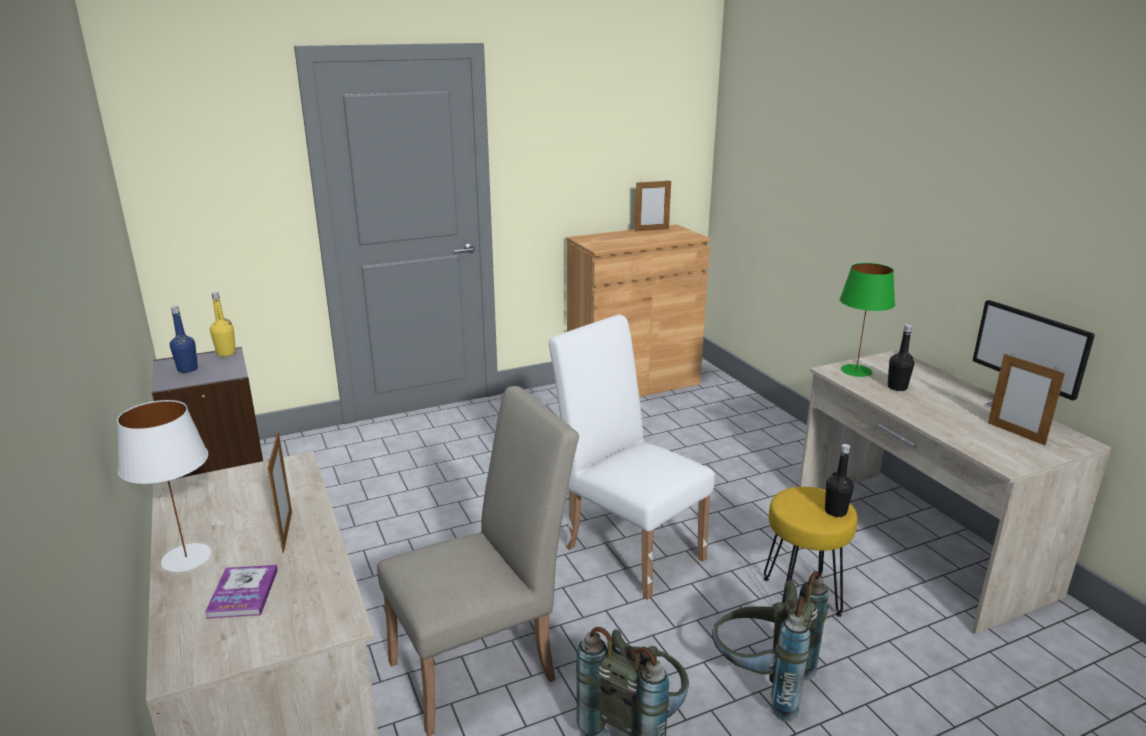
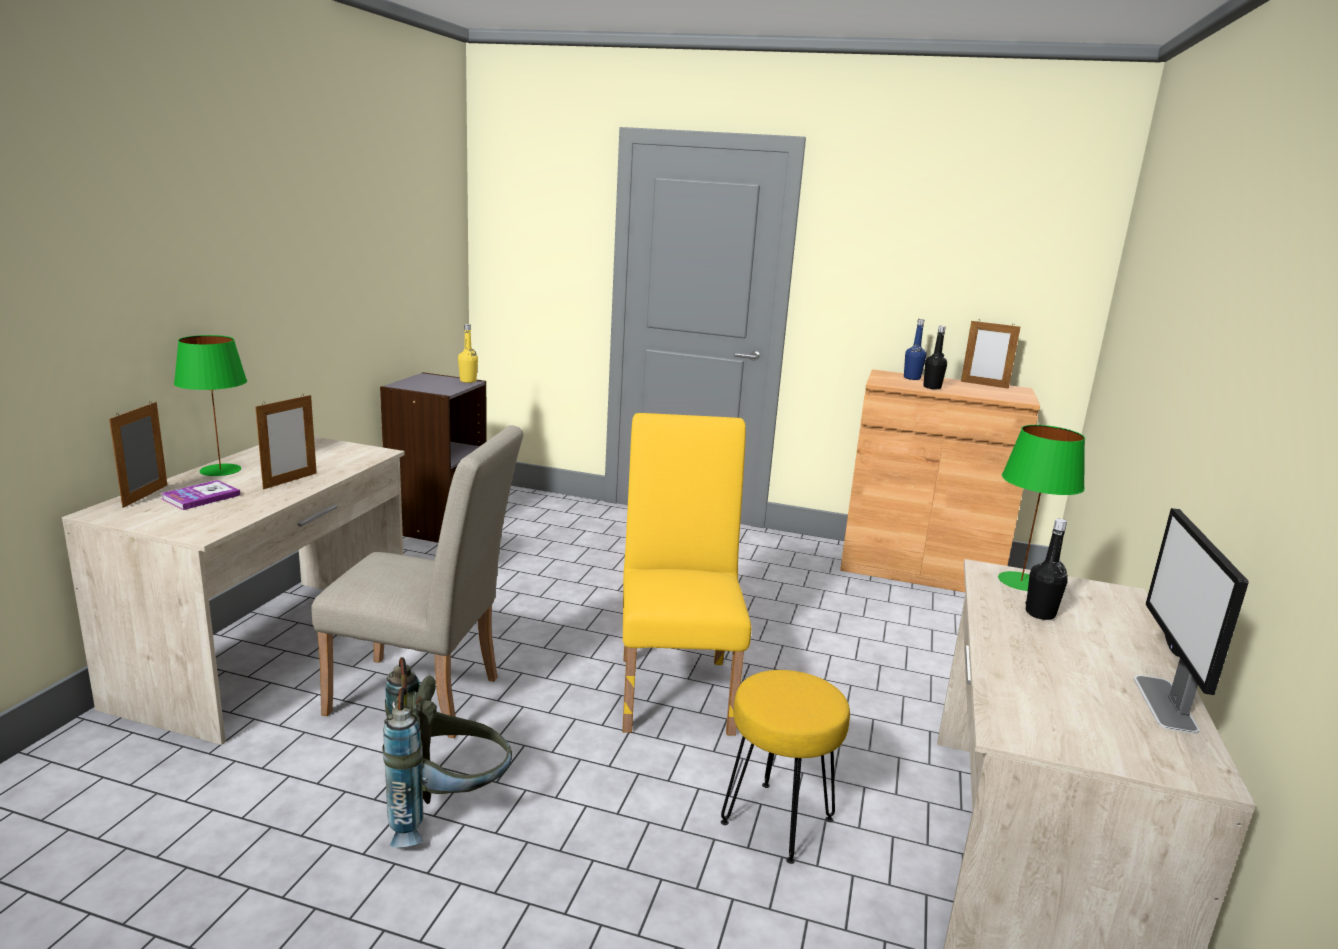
camera: 40 degrees right, 5 degrees down
(186, 557) = (221, 470): white table lamp -> green table lamp
(187, 369) = (427, 382): blue bottle -> blue bottle (912, 378)
(628, 547) = (676, 687): white chair -> yellow chair
(761, 683) = (605, 856): grey backpack -> none
(835, 511) = (806, 711): black bottle -> black bottle (932, 387)
(1016, 433) = (1109, 718): picture frame -> picture frame (145, 496)

